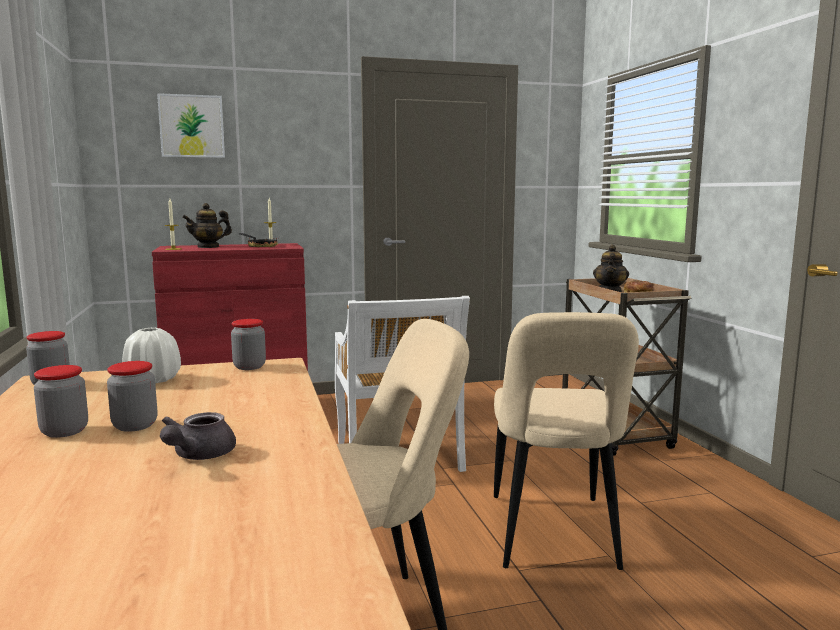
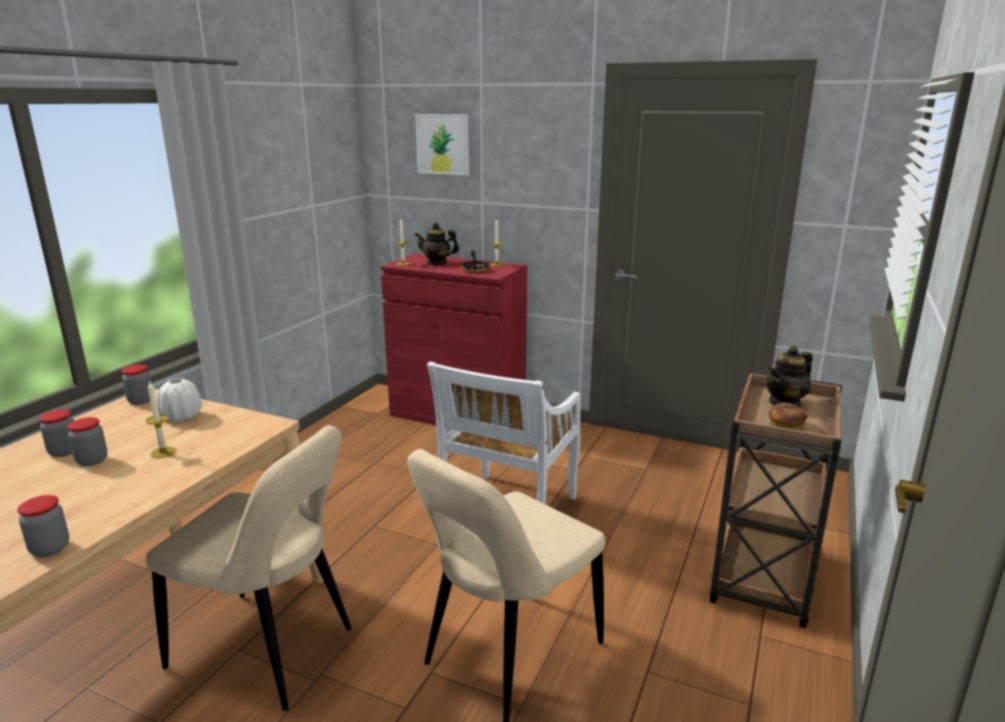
camera: 40 degrees right, 10 degrees up
(198, 456) = (58, 503): grey teapot -> none
(214, 400) = (163, 452): none -> candle
(249, 367) = (250, 421): jar -> jar (50, 549)

